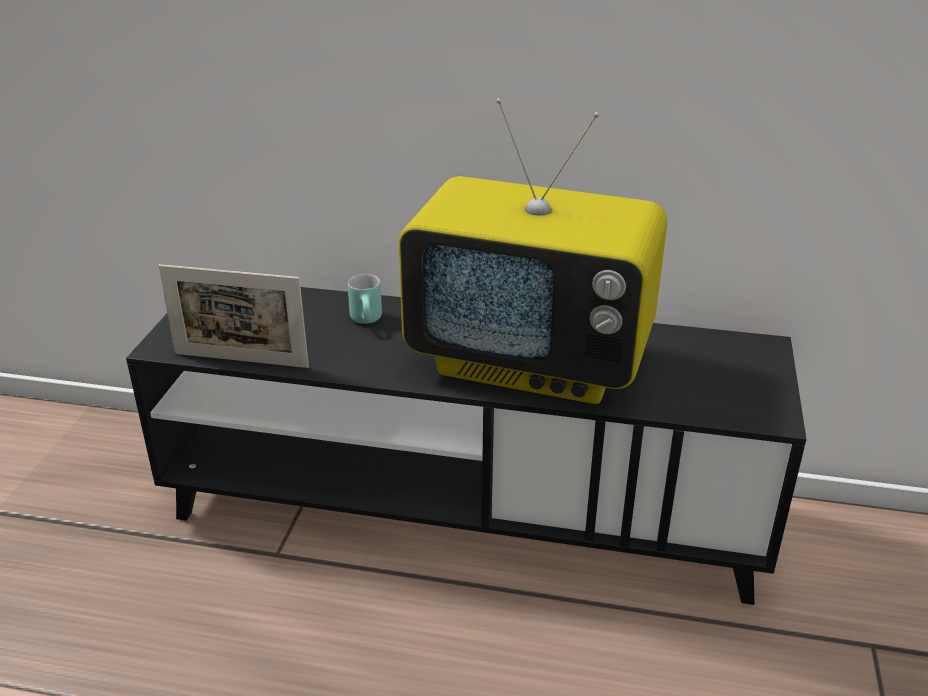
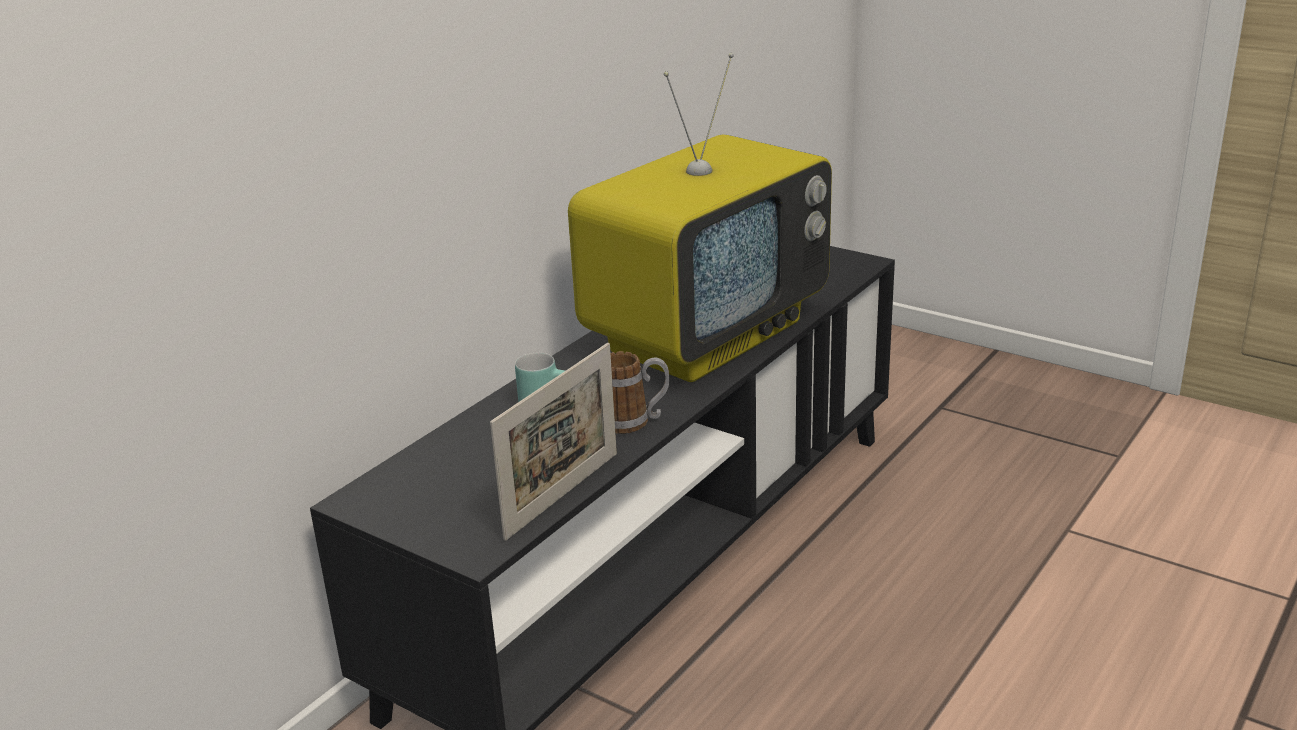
camera: 65 degrees left, 5 degrees down
(361, 363) = (634, 421): none -> mug

